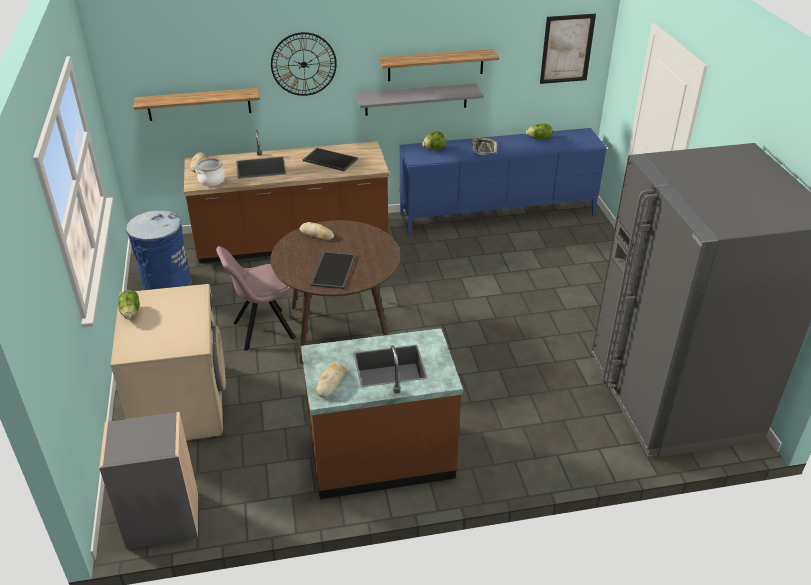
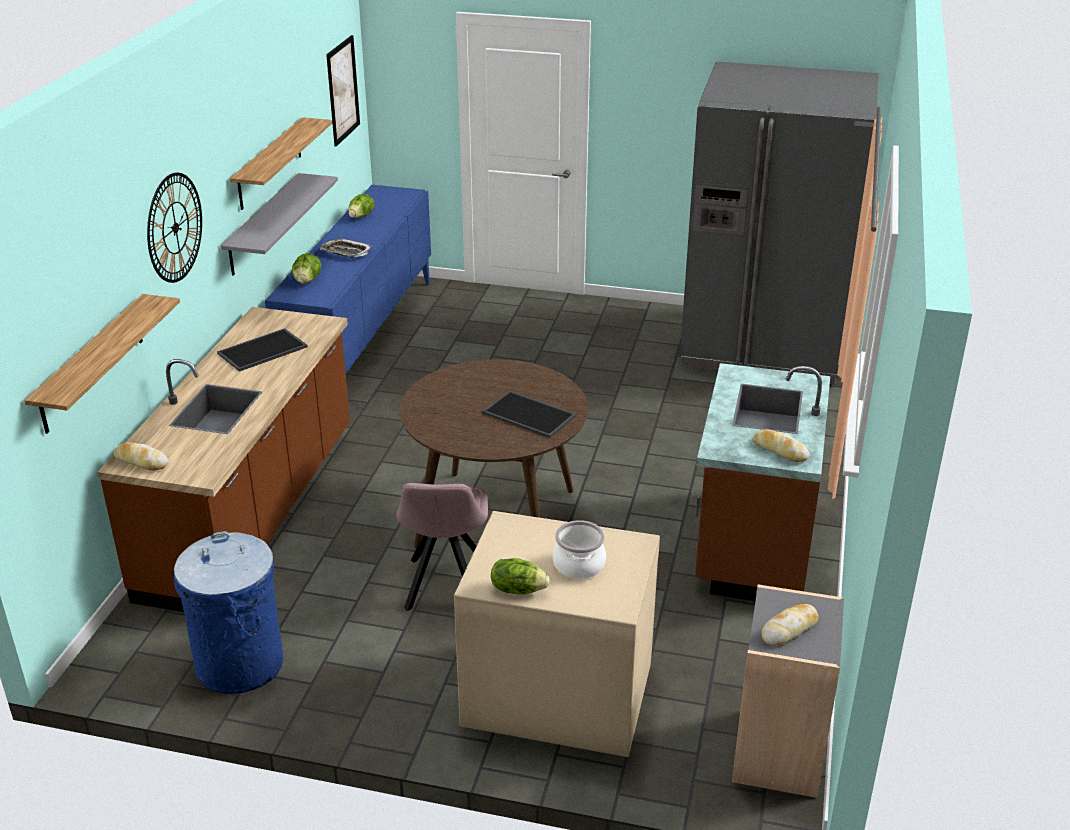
camera: 65 degrees left, 5 degrees down
(211, 180) = (207, 457): cooking pot -> cooking pot (578, 565)
(317, 234) = (432, 409): bread -> bread (789, 629)

